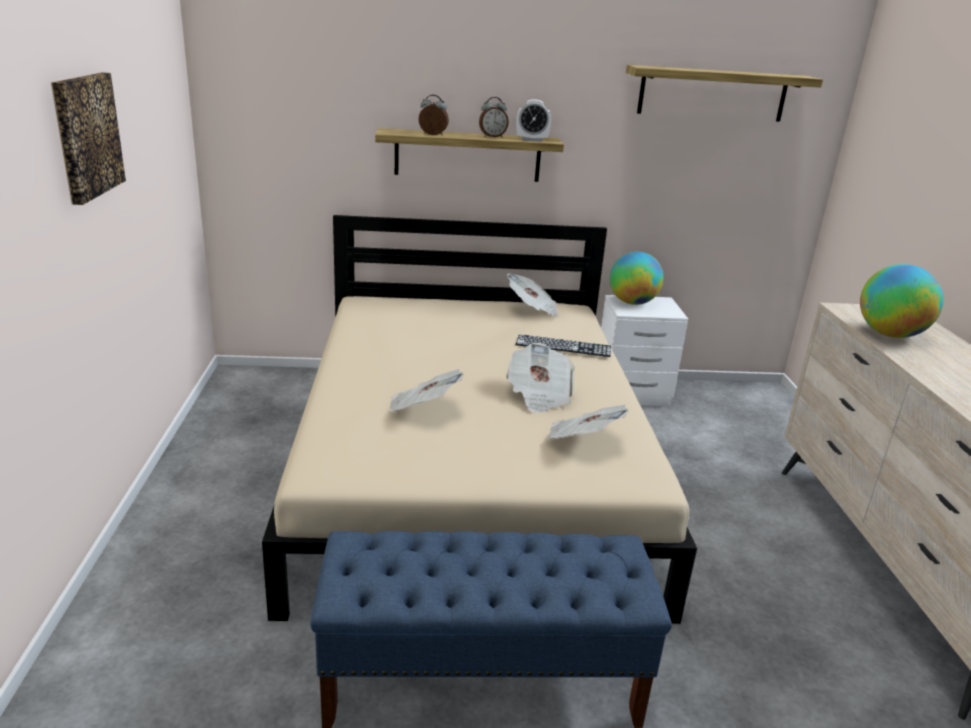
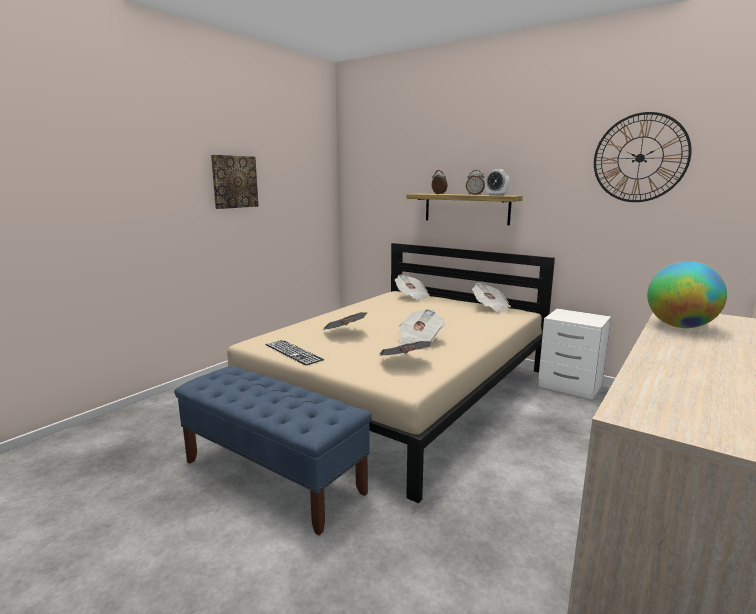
camera: 40 degrees right, 10 degrees down
(399, 307) = (412, 297): none -> newspaper
(563, 346) = (476, 324): keyboard -> keyboard (293, 352)
(632, 302) = (570, 314): globe -> none
(712, 94) = (640, 158): shelf -> wall clock

